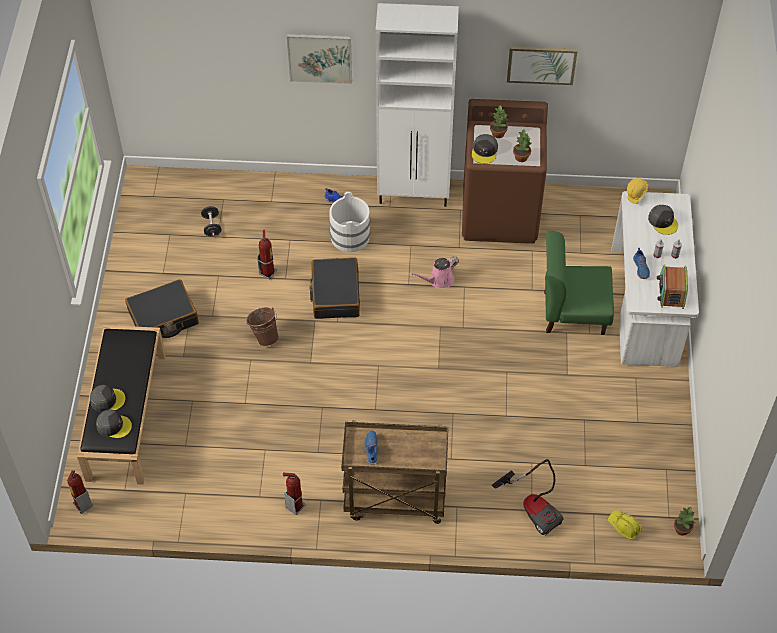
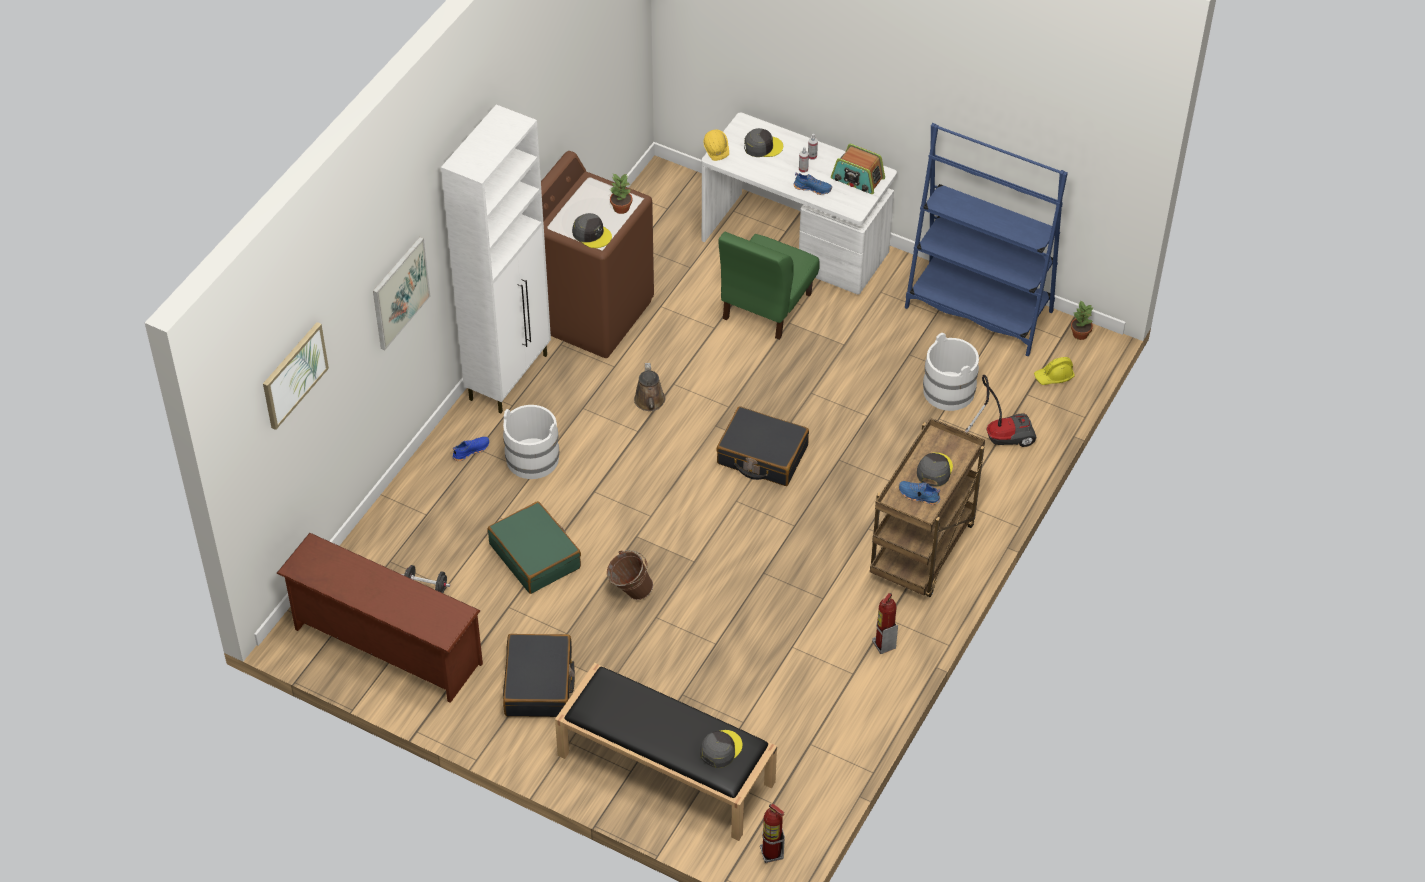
camera: 65 degrees left, 5 degrees down
(107, 400) = (678, 744): grey cap -> grey cap (934, 470)
(154, 226) = (385, 647): none -> brown shoe rack
(268, 272) = (535, 556): fire extinguisher -> green suitcase
(335, 294) = (610, 503): black suitcase -> black suitcase (762, 455)
(439, 280) = (650, 402): pink watering can -> brown watering can
(498, 133) = (572, 213): potted plant -> none
(541, 64) = (552, 111): picture -> picture (294, 374)
(563, 459) = (949, 391): none -> white bucket
(660, 449) = (979, 310): none -> blue bookcase

